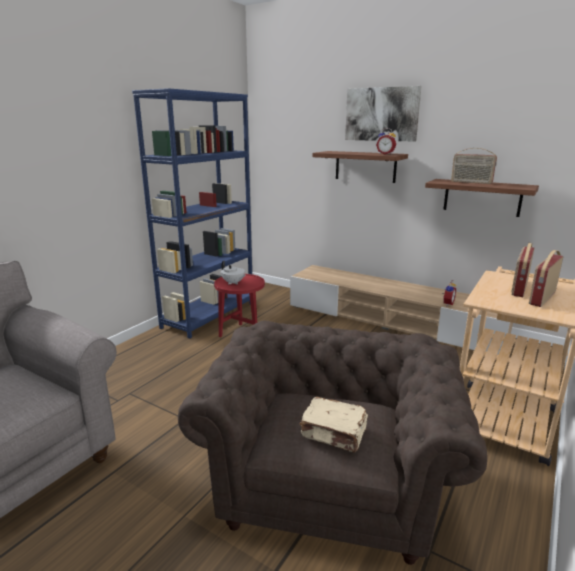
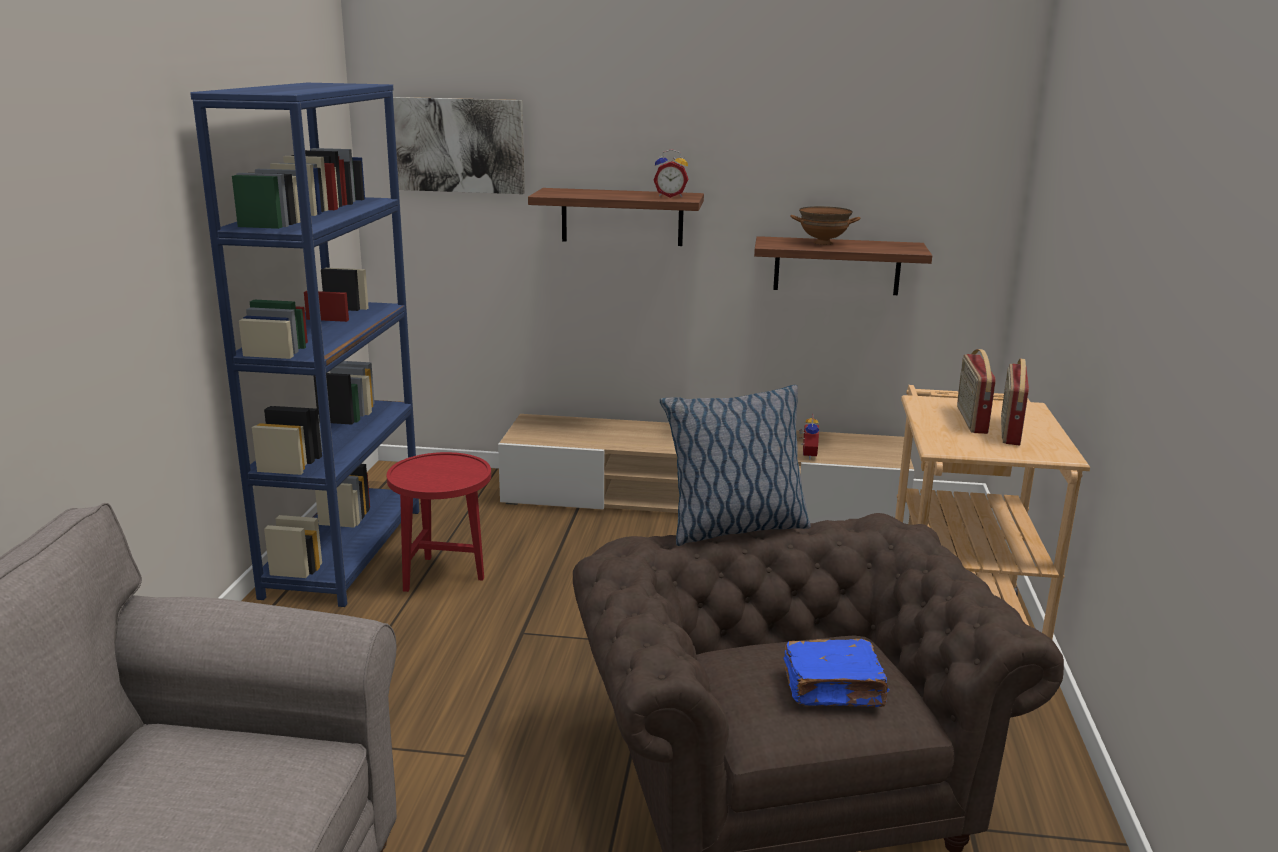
camera: 25 degrees left, 0 degrees up
(233, 283) = (428, 476): white teapot -> none
(327, 327) = (734, 528): none -> pillow
(334, 433) = (834, 690): beige book -> blue book
(381, 114) = (649, 121): picture -> picture (457, 145)
(471, 182) = (823, 243): radio -> brown bowl

